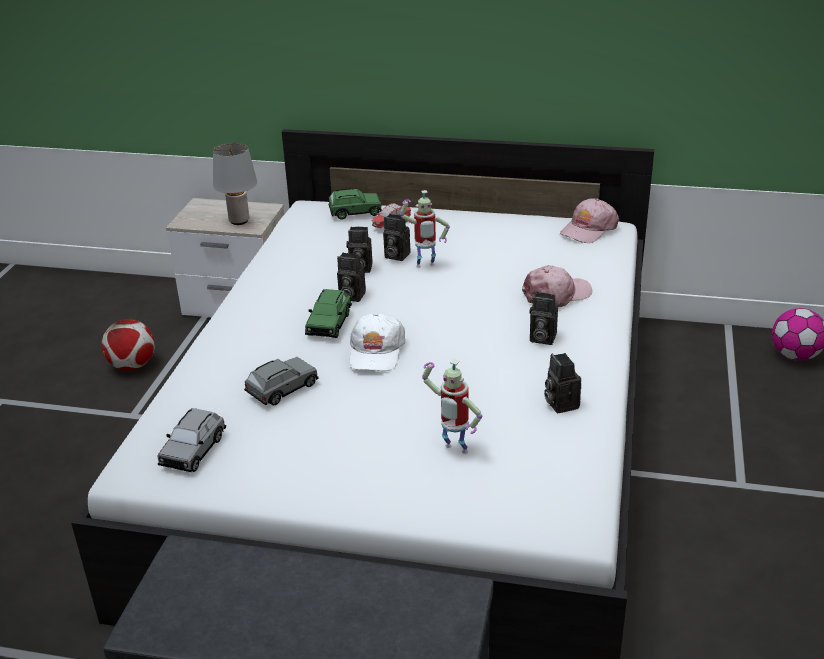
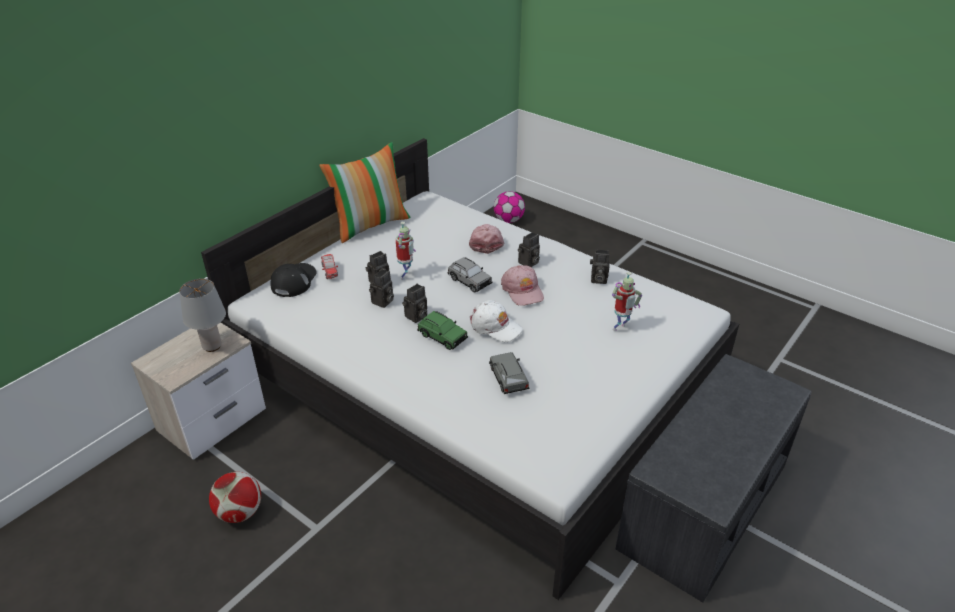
camera: 65 degrees left, 5 degrees up
(193, 450) = (553, 437): grey toy car -> grey toy car (469, 281)
(355, 212) = (294, 281): green toy car -> black cap
(508, 215) = (370, 225): none -> pillow
(588, 229) = (421, 205): pink cap -> pink cap (522, 290)

